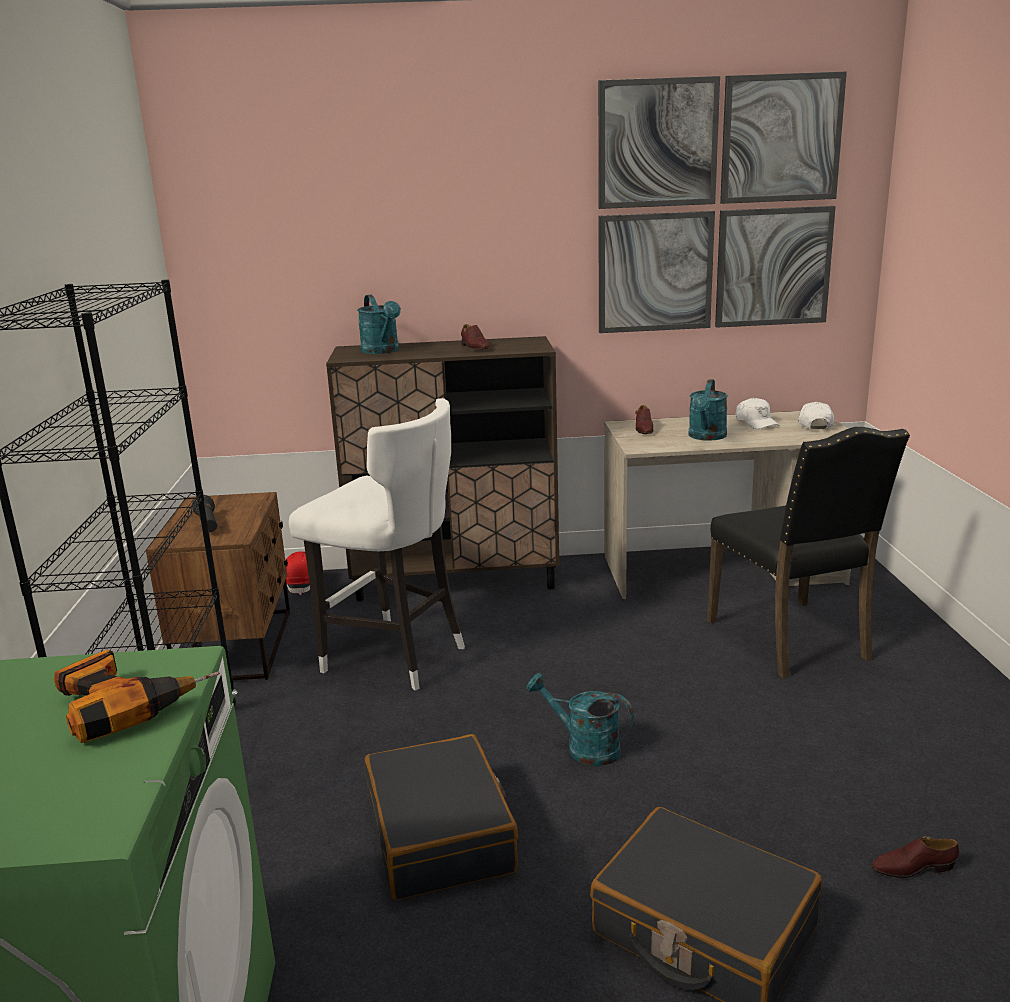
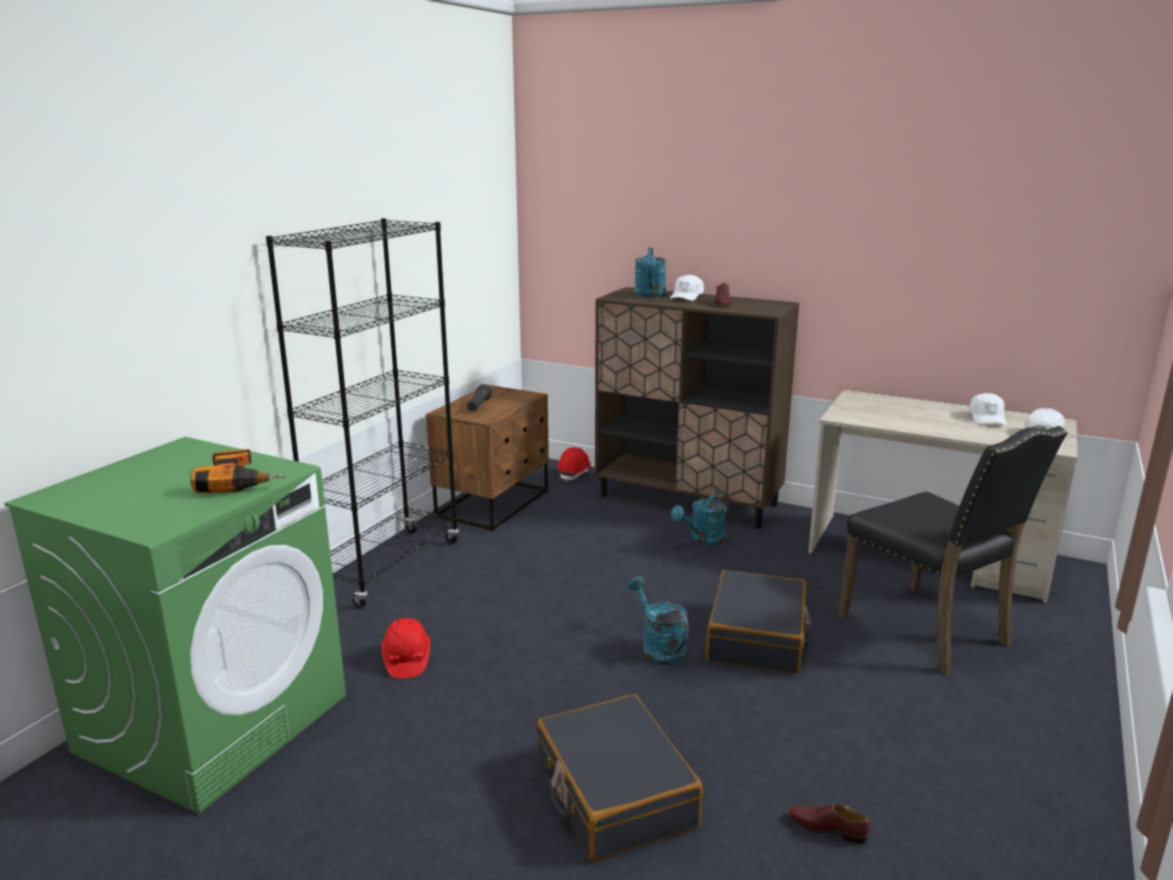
camera: 30 degrees right, 0 degrees up
(312, 880) = (406, 660): none -> red hard hat
(393, 656) = (587, 542): white stool -> none
(424, 346) = (687, 297): none -> white cap
(440, 834) = (505, 664): black suitcase -> black suitcase (757, 637)
(643, 429) = (868, 402): brown shoe -> none
(706, 437) = (915, 421): turquoise watering can -> turquoise watering can (702, 540)
(716, 207) = (983, 199): picture -> none
(792, 640) = (928, 630): black chair -> black chair turned 45 degrees counterclockwise

